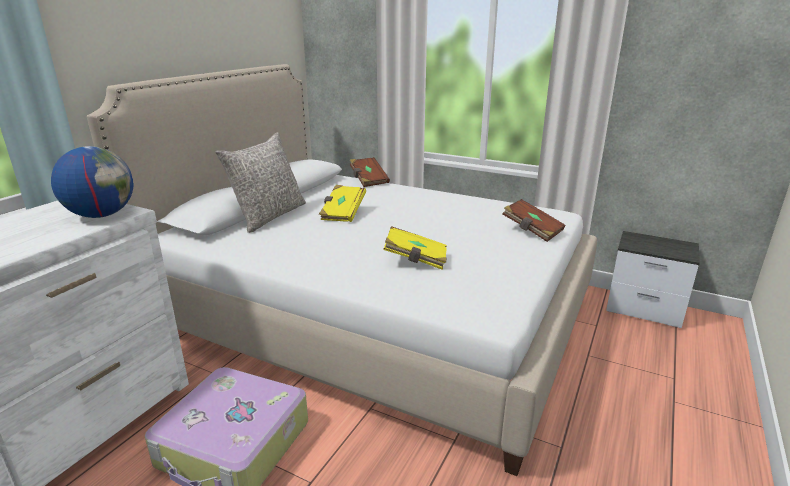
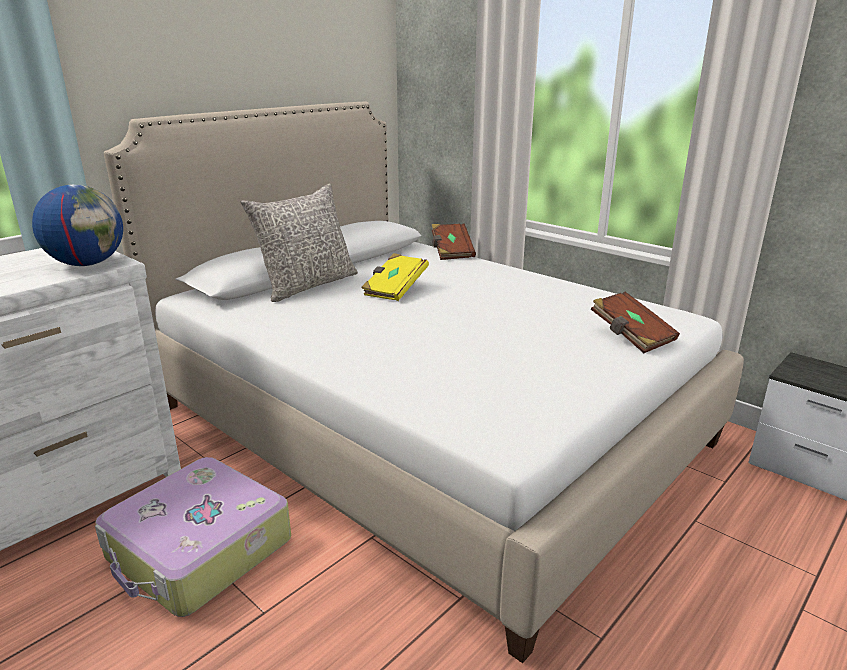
camera: 15 degrees right, 0 degrees up
(415, 260) = (448, 356): yellow book -> none

